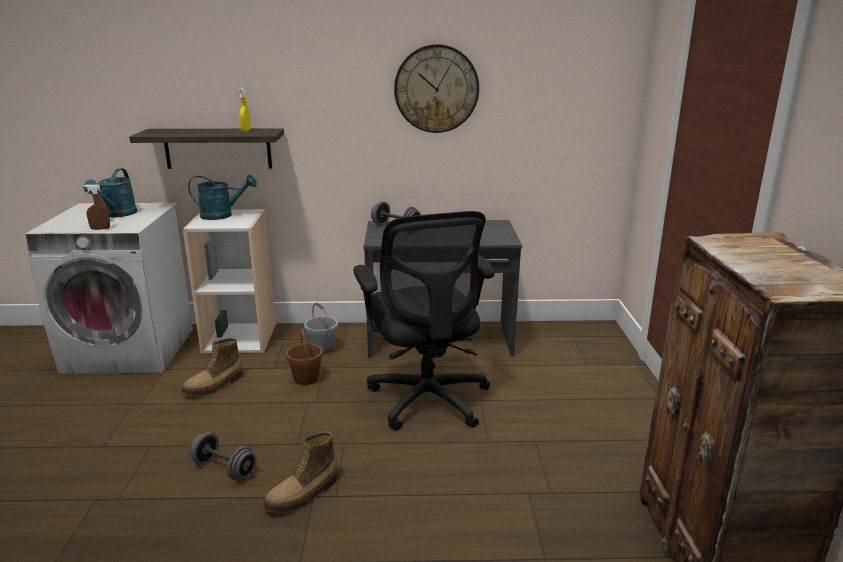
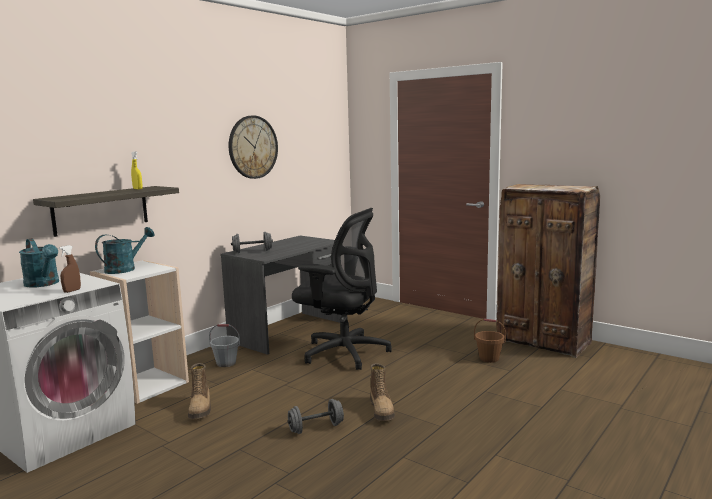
camera: 50 degrees left, 10 degrees down
(306, 378) = (255, 377): brown bucket -> brown bucket (489, 358)

